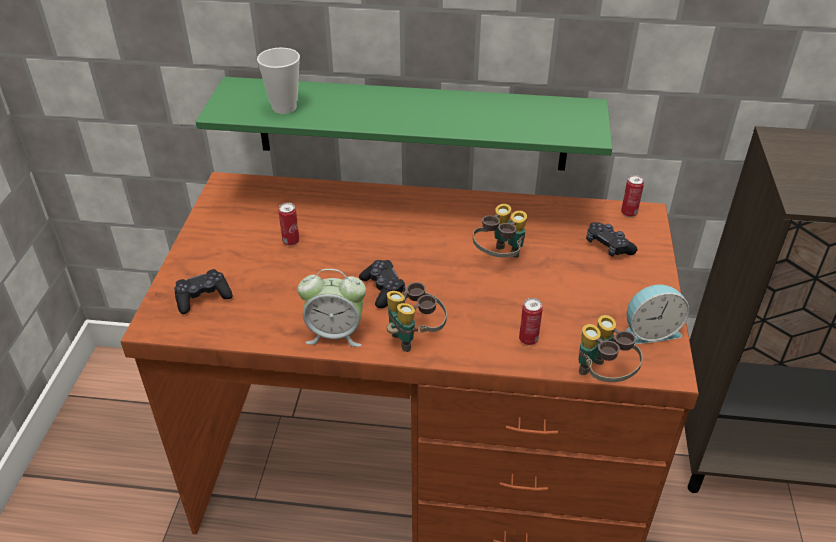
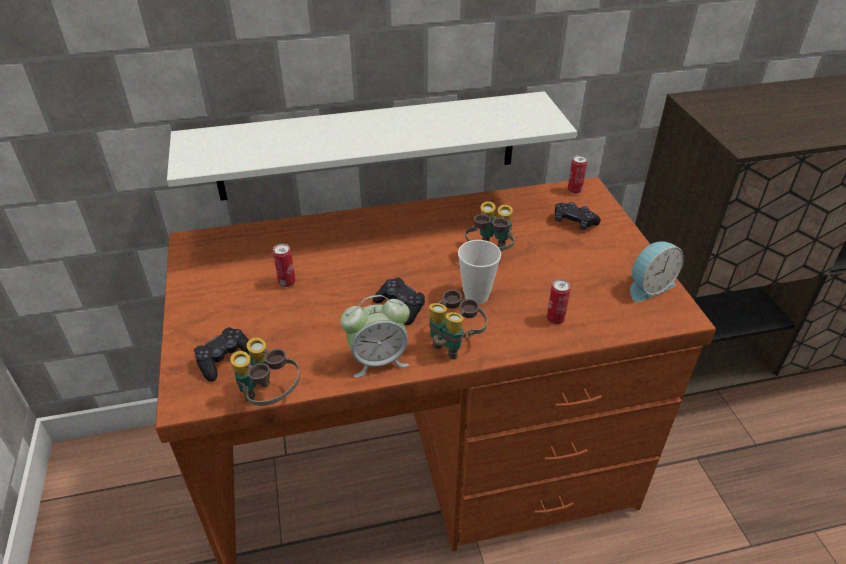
camera: 20 degrees left, 0 degrees up
(284, 107) = (254, 149): cup -> cup (476, 296)
(411, 124) = (368, 146): green shelf -> white shelf
(602, 377) = (634, 335): binoculars -> binoculars (269, 398)

